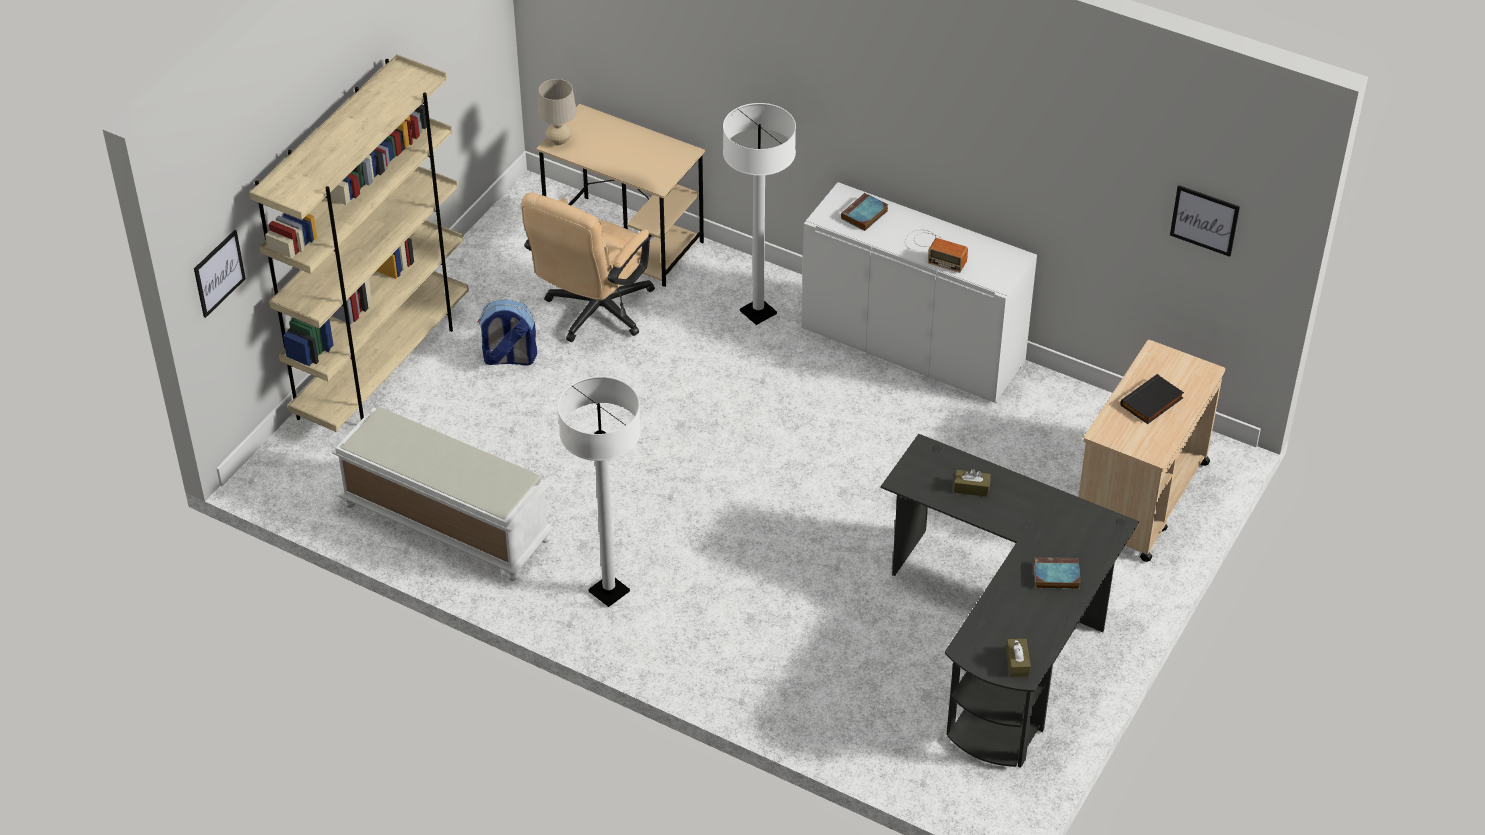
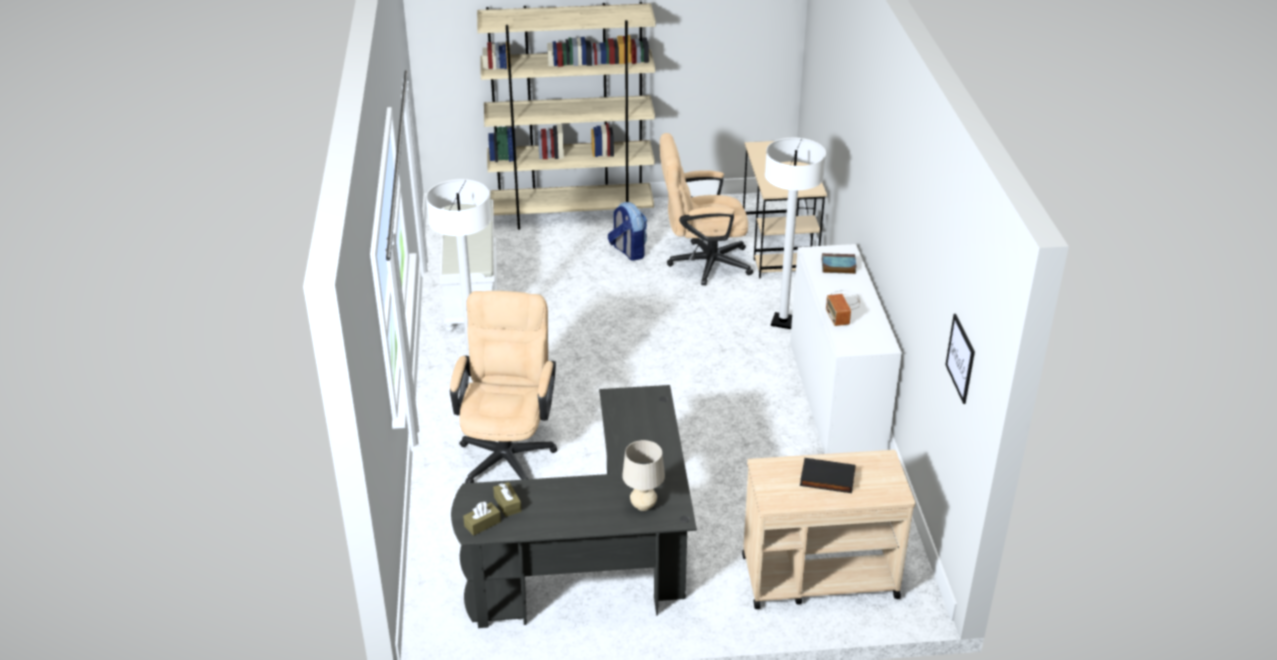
camera: 55 degrees right, 10 degrees down
(219, 273) = (446, 55): picture -> none
(559, 141) = (761, 146): beige table lamp -> beige table lamp (643, 505)
(777, 626) = (508, 451): none -> beige office chair
(971, 488) = (641, 430): brown tissue box -> brown tissue box (507, 504)
(1055, 576) = (591, 507): book -> none

